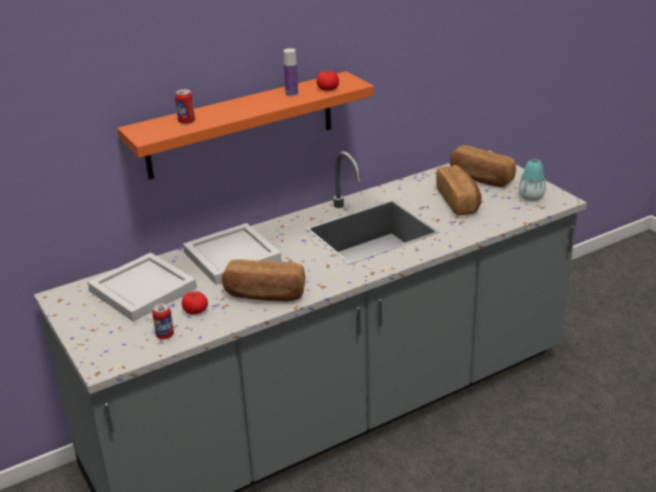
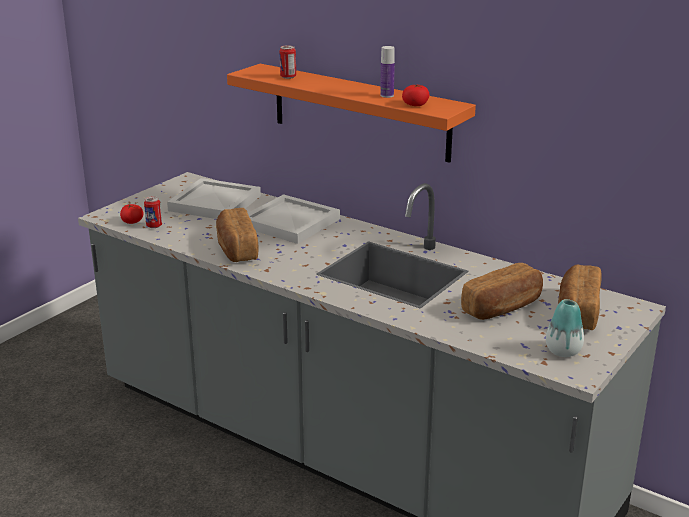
camera: 65 degrees right, 5 degrees down
(195, 310) = (195, 228): tomato -> tomato (132, 221)

